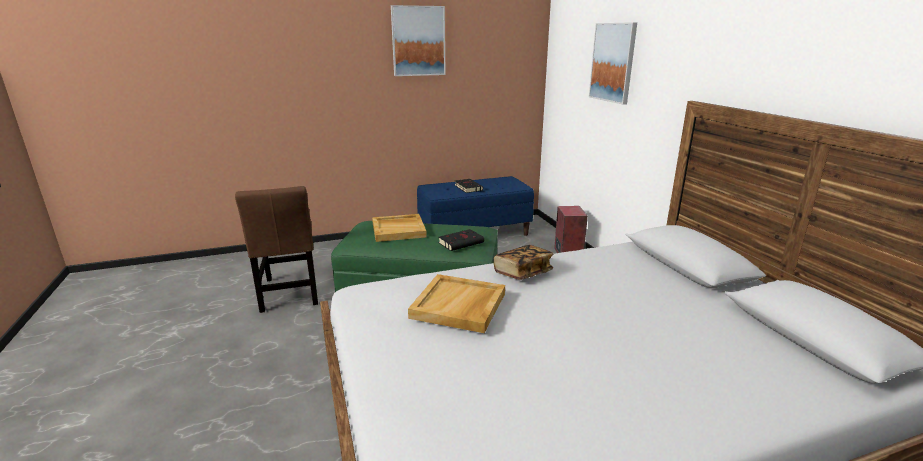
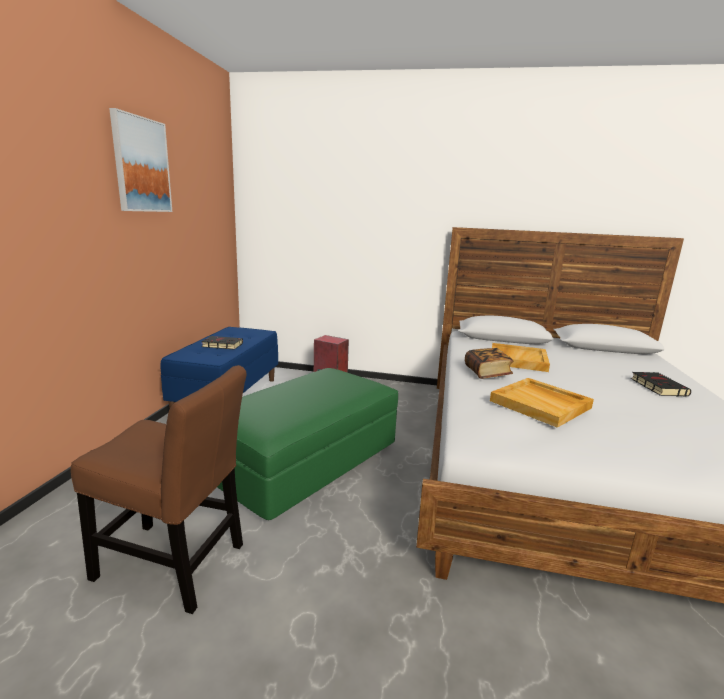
camera: 60 degrees left, 5 degrees down
(399, 230) = (279, 398): beige tray -> beige tray (517, 359)
(462, 242) = (355, 383): black book -> black book (657, 386)
(613, 62) = (348, 201): picture -> none

